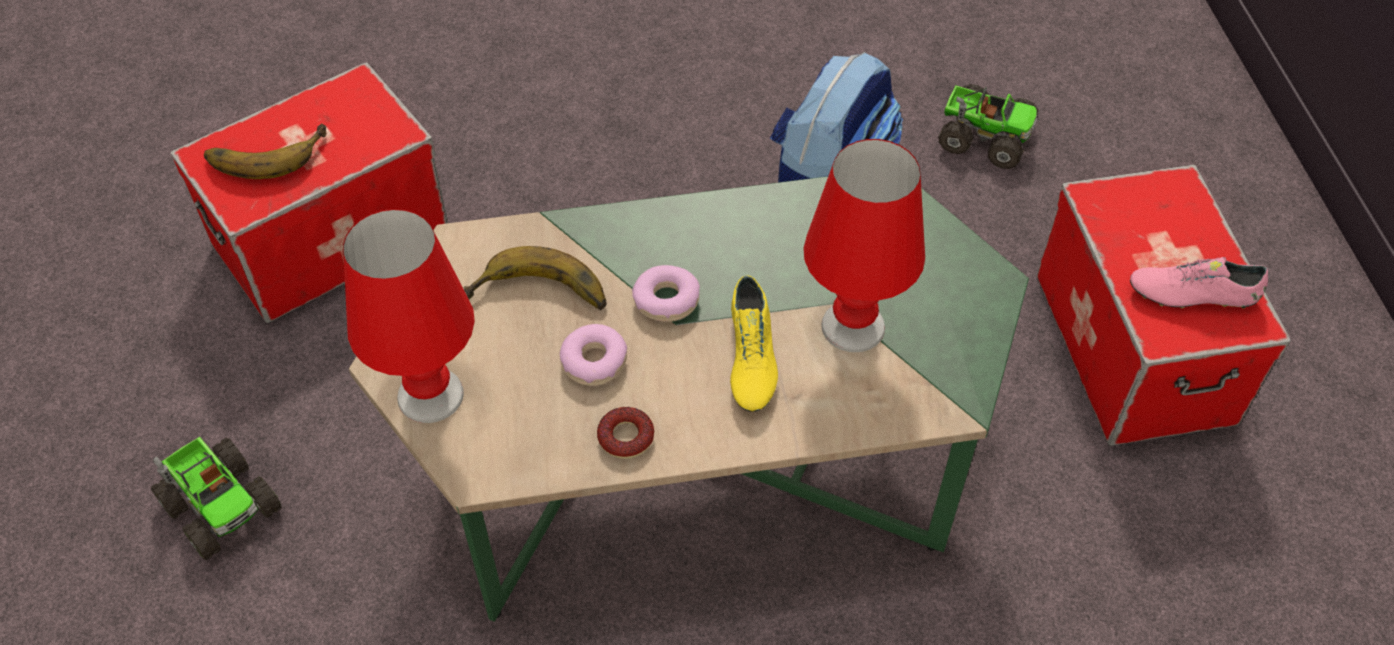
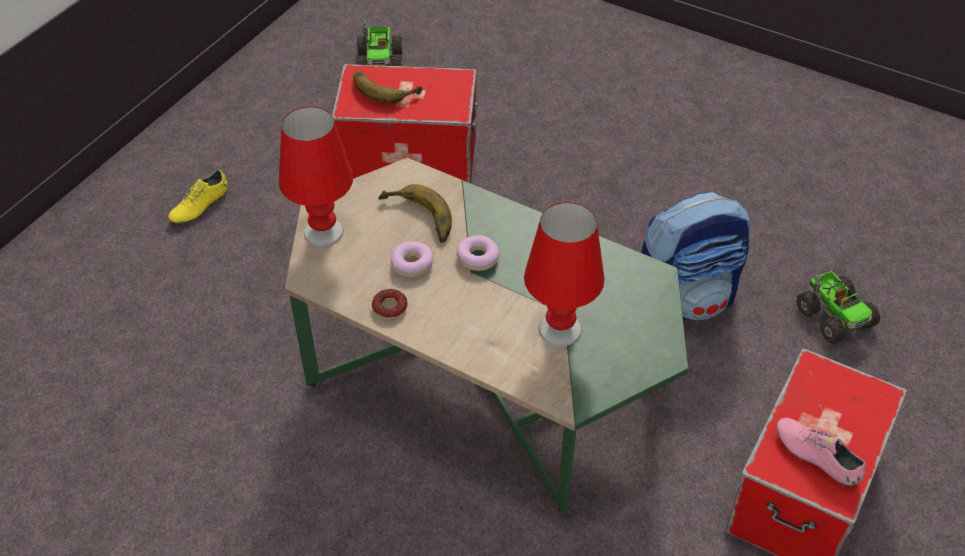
camera: 40 degrees right, 5 degrees down
(221, 505) = (243, 253): toy truck -> toy truck (380, 62)
(750, 358) = (489, 311): yellow shoe -> yellow shoe (200, 206)

